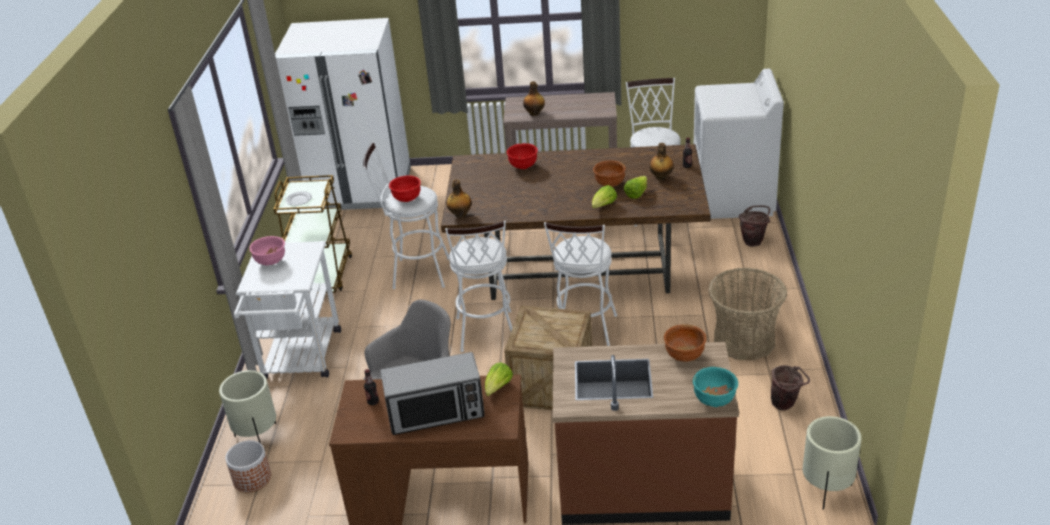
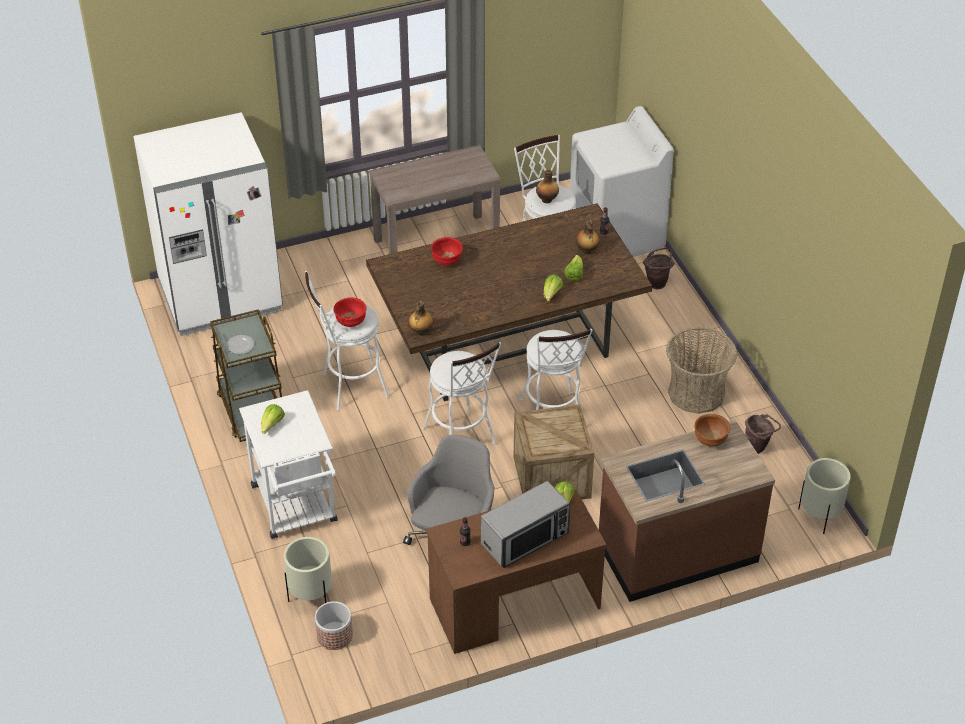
camera: 25 degrees left, 10 degrees up
(271, 262) = (272, 425): pink bowl -> lettuce
(534, 113) = (414, 188): bottle -> bottle (547, 200)
(609, 184) = (543, 268): brown bowl -> none
(714, 401) = (753, 475): turquoise bowl -> none

